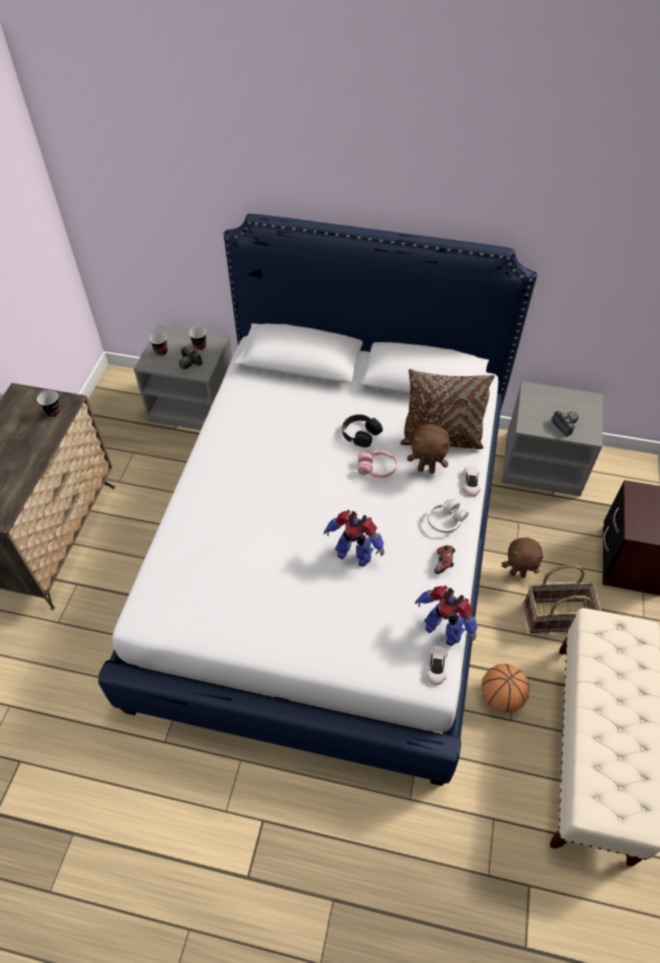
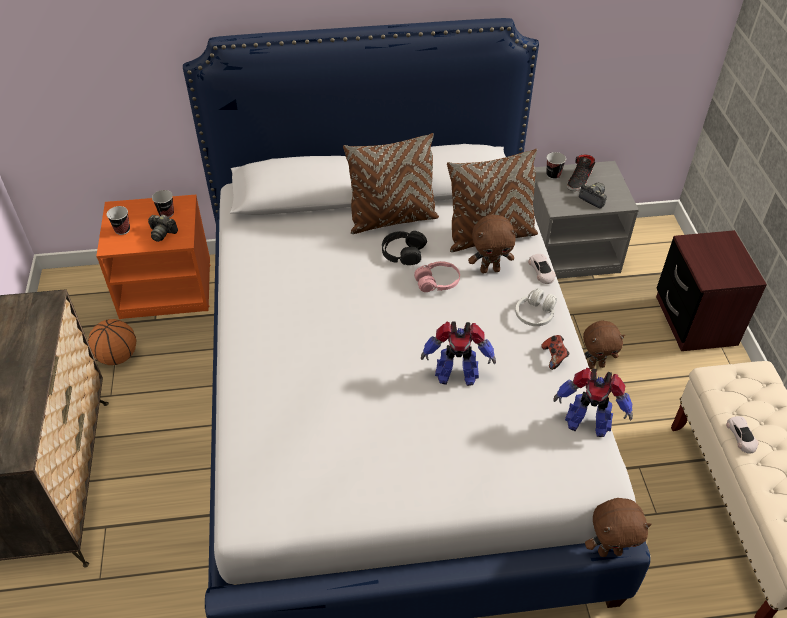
camera: 20 degrees left, 5 degrees down
(53, 413) = (33, 318): cup -> cup (553, 175)
(194, 404) = (167, 287): grey nightstand -> orange nightstand
(365, 401) = (392, 219): none -> brown pillow
(426, 740) = (609, 551): none -> brown plush toy
(436, 666) = (599, 462): white toy car -> white toy car (741, 436)
(501, 697) = (636, 493): basketball -> basketball (117, 356)
(556, 616) = (652, 395): basket -> none
(560, 404) = (579, 180): none -> black shoe

